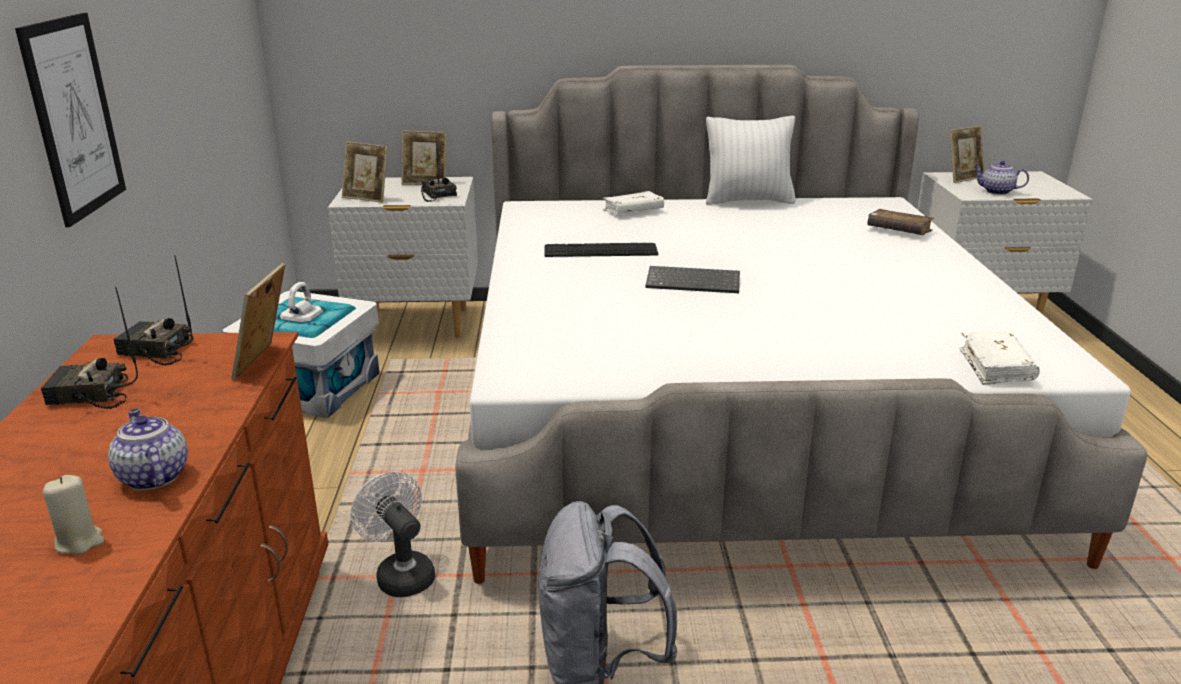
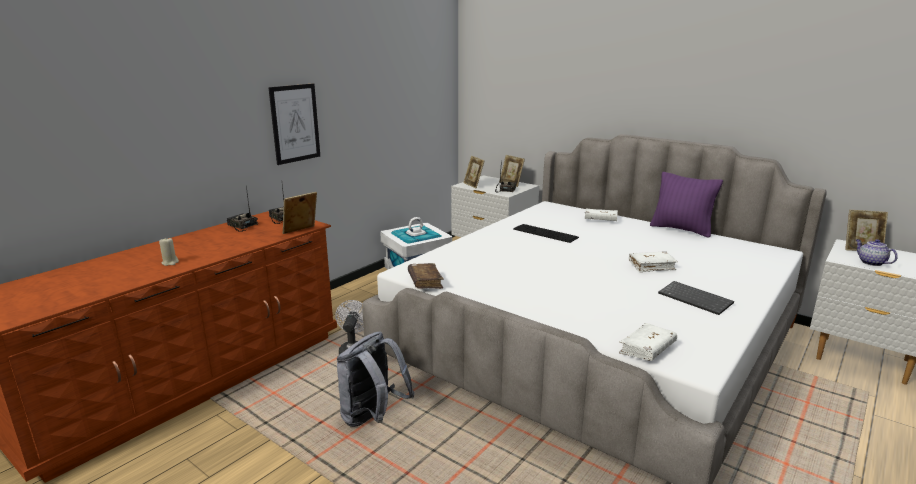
camera: 40 degrees right, 5 degrees down
(152, 476) = (213, 253): teapot -> none
(694, 282) = (563, 259): keyboard -> keyboard (696, 299)
(748, 201) = (681, 229): white pillow -> purple pillow
(807, 259) = (651, 266): none -> white book
(898, 230) = (751, 268): brown book -> brown book (425, 281)

